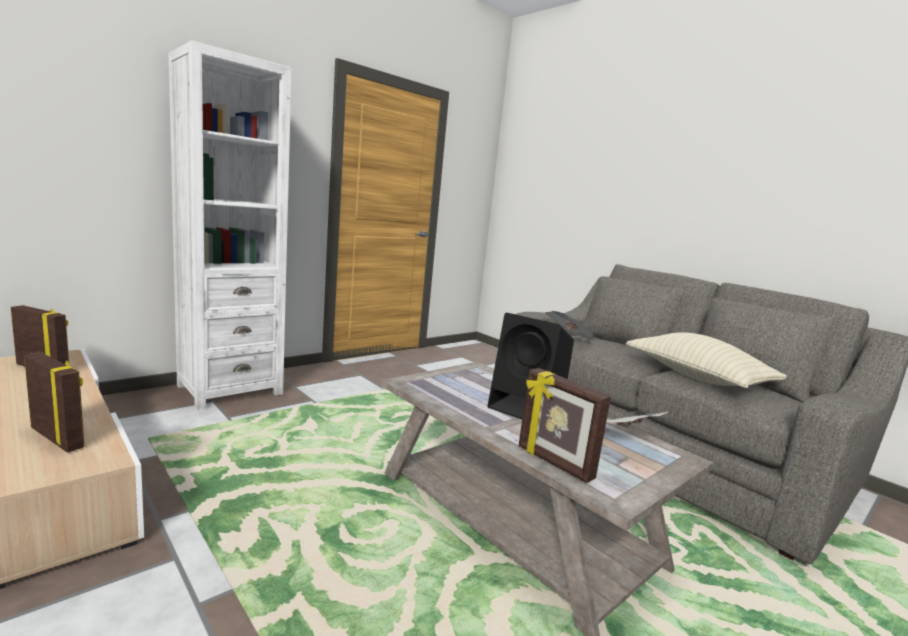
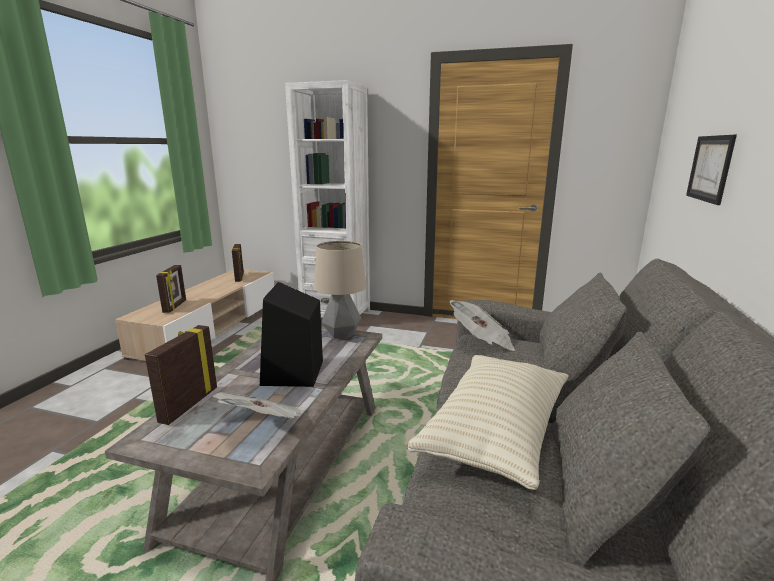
camera: 60 degrees right, 5 degrees up
(460, 372) = (342, 335): none -> table lamp
(589, 207) = (710, 168): none -> picture

